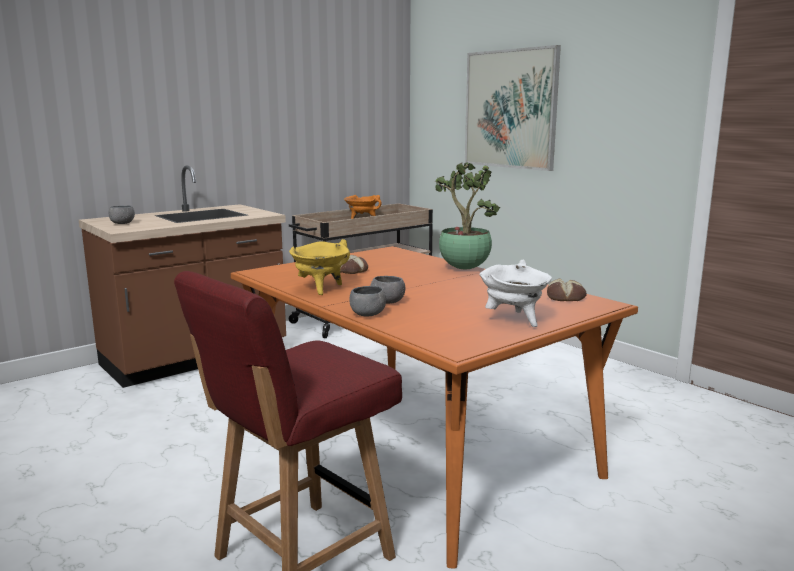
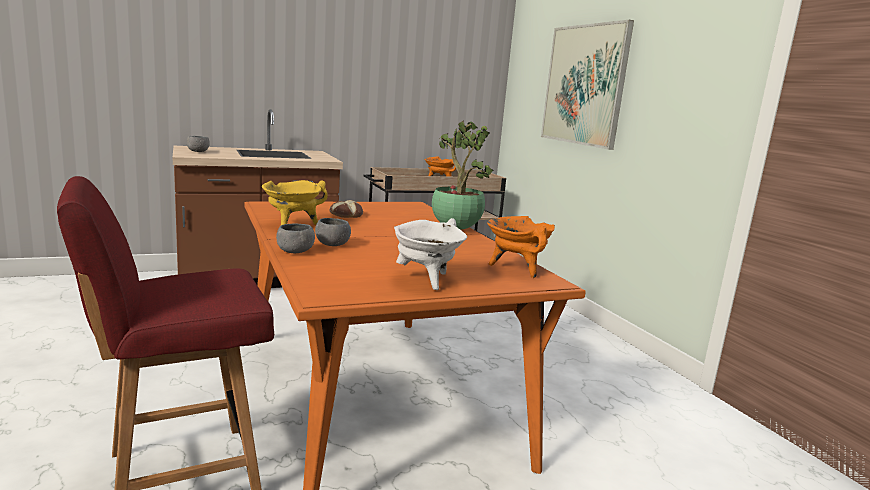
camera: 15 degrees right, 0 degrees up
(566, 297) = (516, 269): bread -> orange cooking pot

